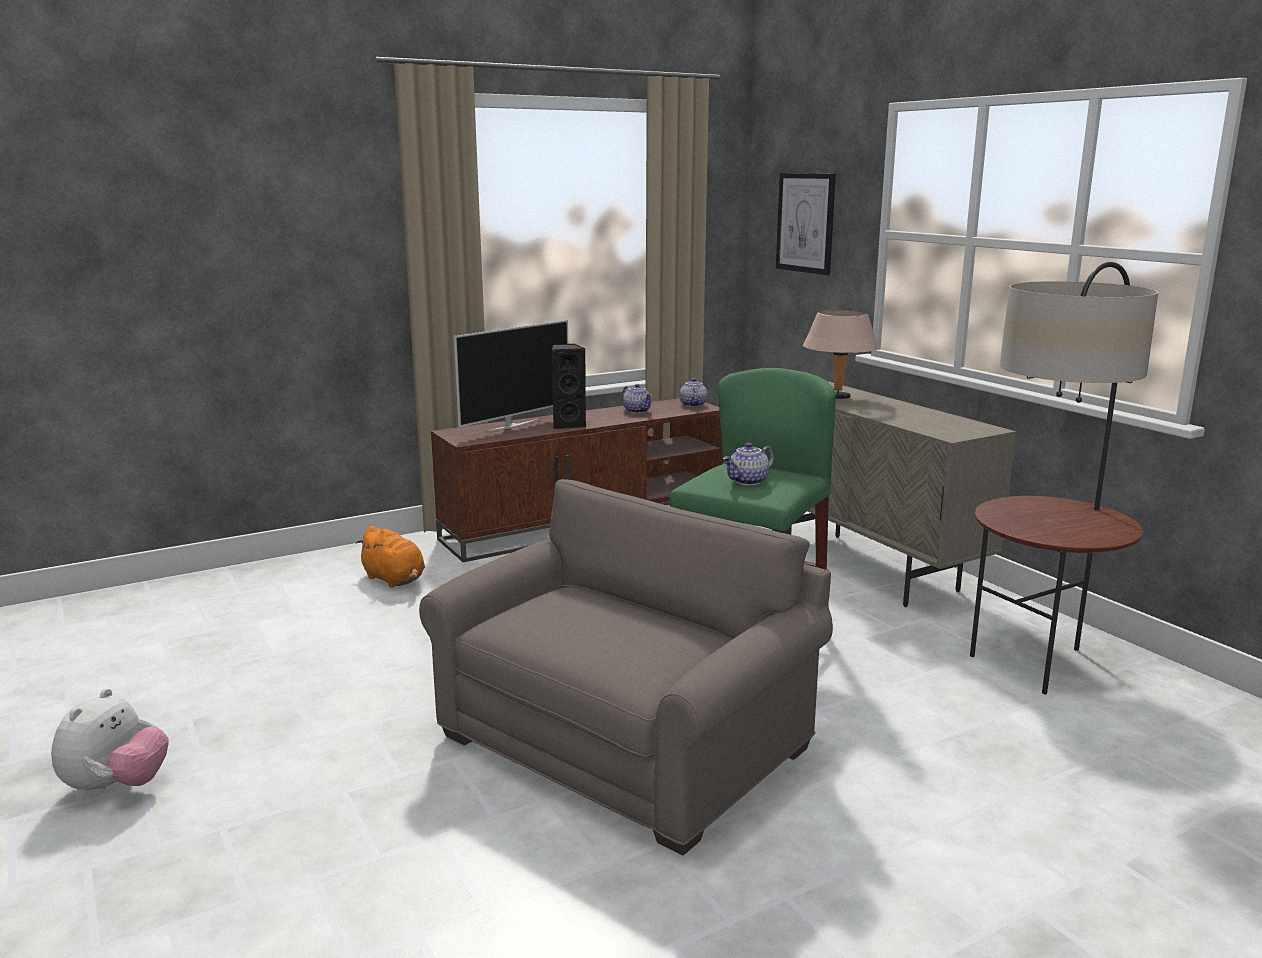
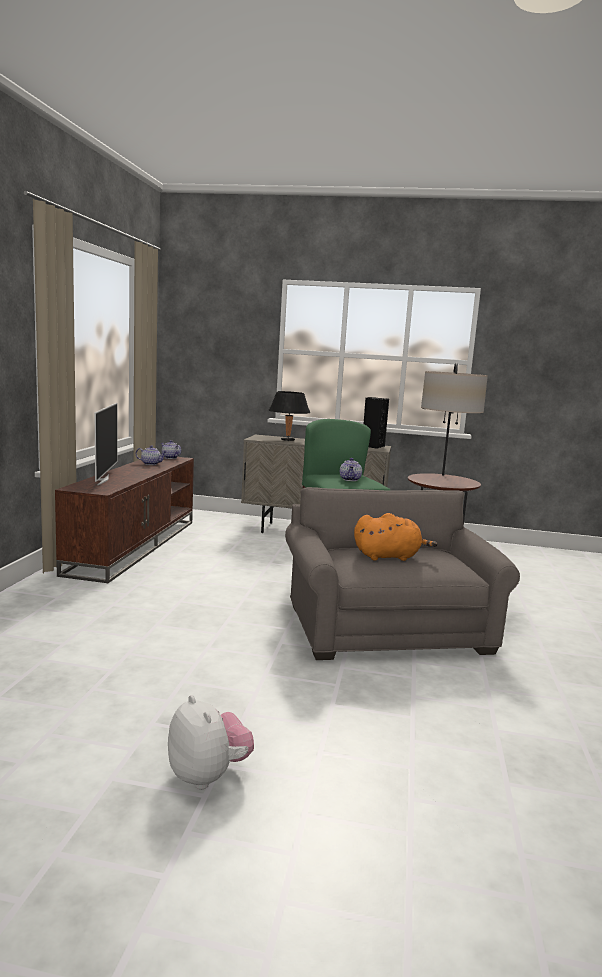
camera: 50 degrees left, 5 degrees down
(395, 580) = (87, 605): orange plush toy -> orange plush toy (389, 557)
(568, 424) = (135, 475): black speaker -> black speaker (372, 446)
(805, 223) = (217, 343): picture -> none
(837, 397) = (287, 440): beige table lamp -> black table lamp

